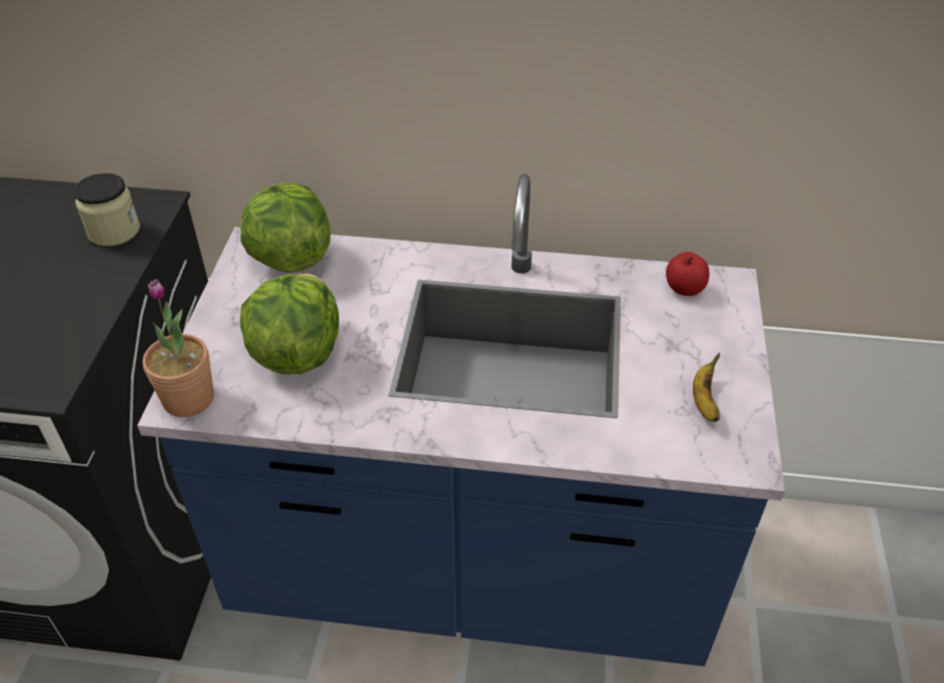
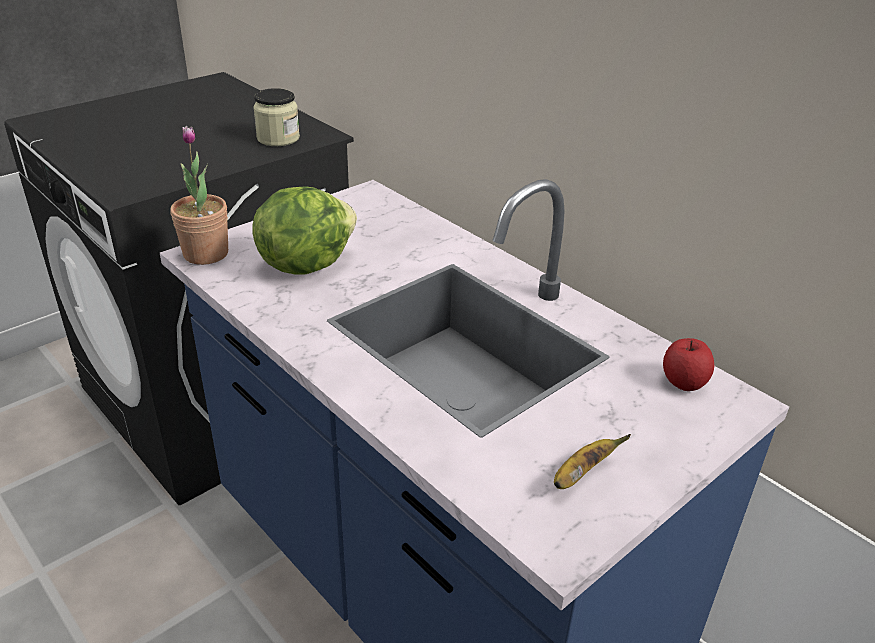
camera: 40 degrees right, 10 degrees down
(289, 258) = (381, 210): lettuce -> none

